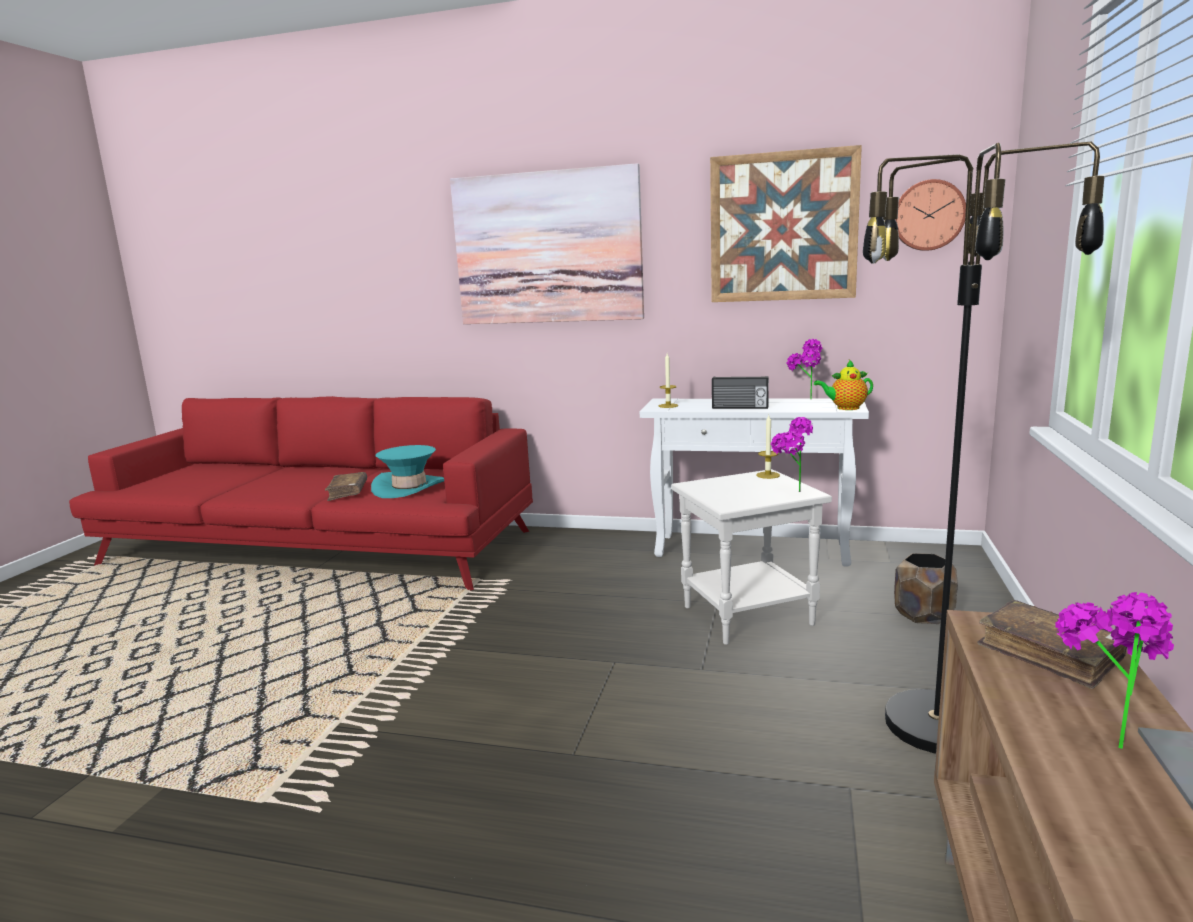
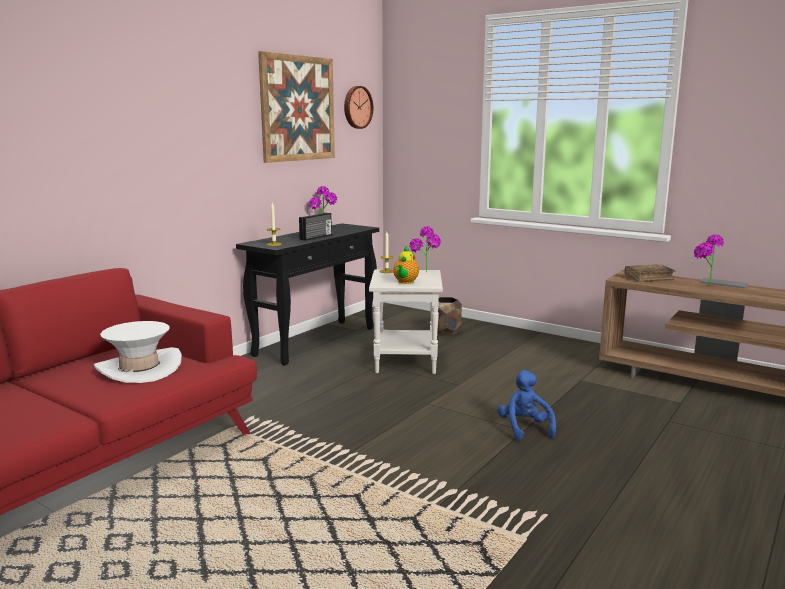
camera: 70 degrees left, 0 degrees up
(348, 492) = (96, 394): brown book -> none
(409, 487) = (139, 369): turquoise hat -> white hat
(547, 248) = (145, 113): picture -> none
(580, 754) = (524, 428): none -> blue plush toy
(753, 550) = (316, 341): white console table -> black console table
(845, 408) = (362, 228): teapot -> teapot (405, 282)
(933, 725) = (543, 355): floor lamp -> none

